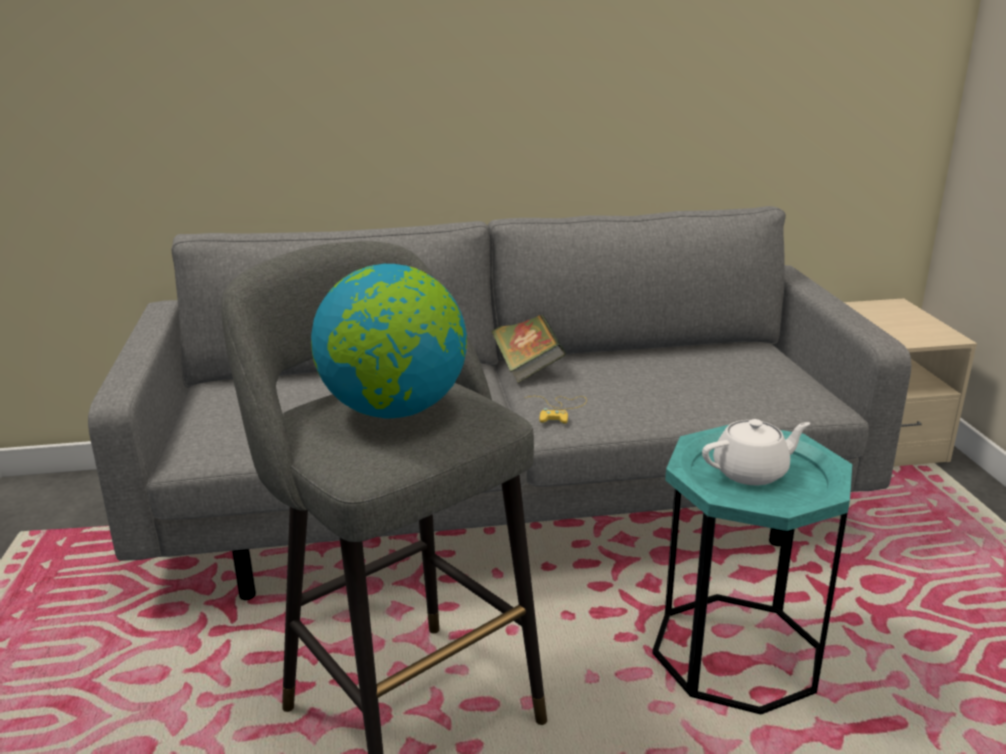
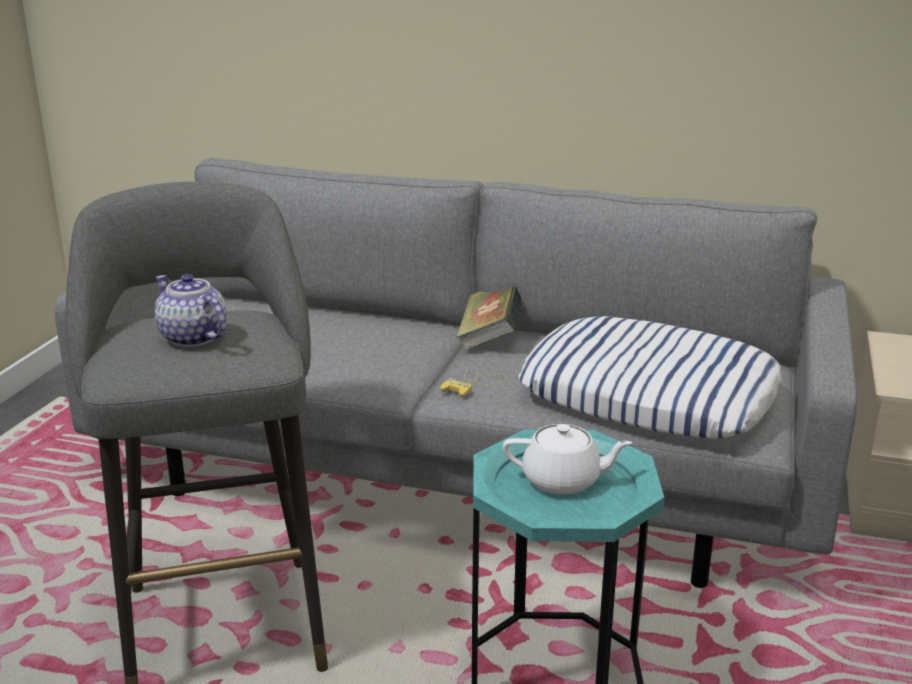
camera: 25 degrees right, 0 degrees up
(393, 410) = (193, 338): globe -> teapot
(710, 386) = (649, 393): none -> pillow

